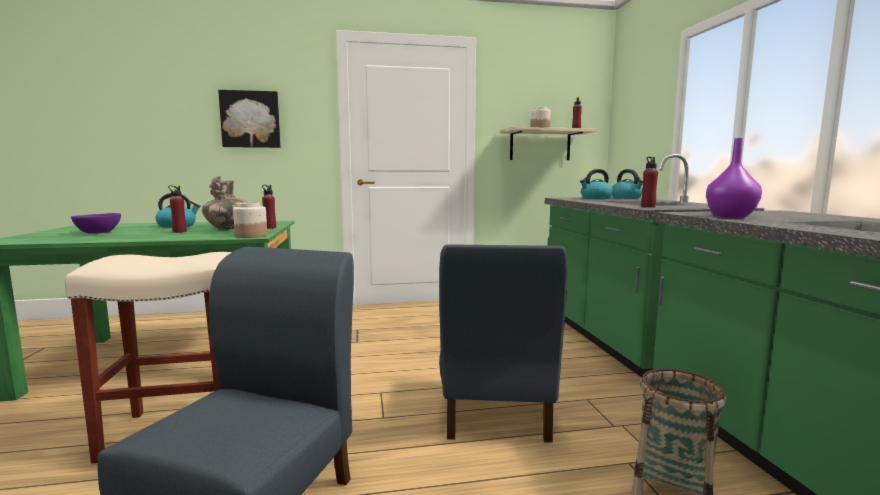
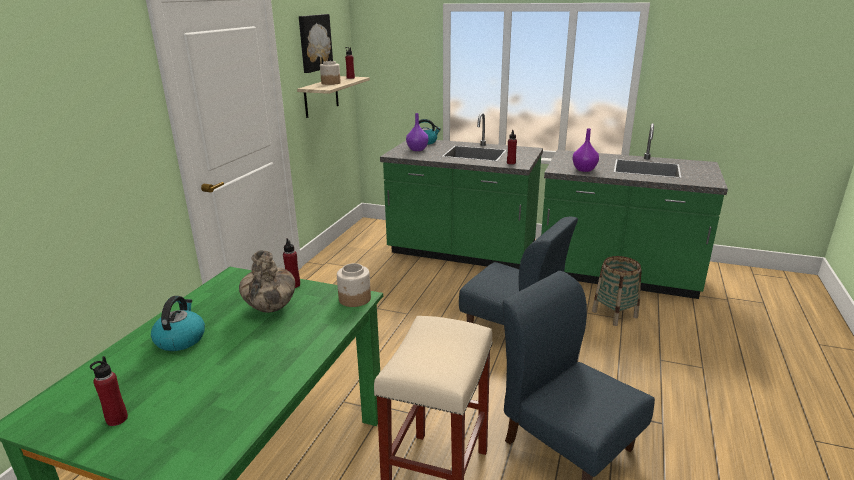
camera: 60 degrees left, 15 degrees up
(99, 233) = (189, 395): purple bowl -> none
(179, 231) = (258, 337): red bottle -> red bottle (117, 419)
(250, 119) = (69, 144): picture -> picture (314, 42)
(595, 198) = (417, 149): kettle -> purple vase

